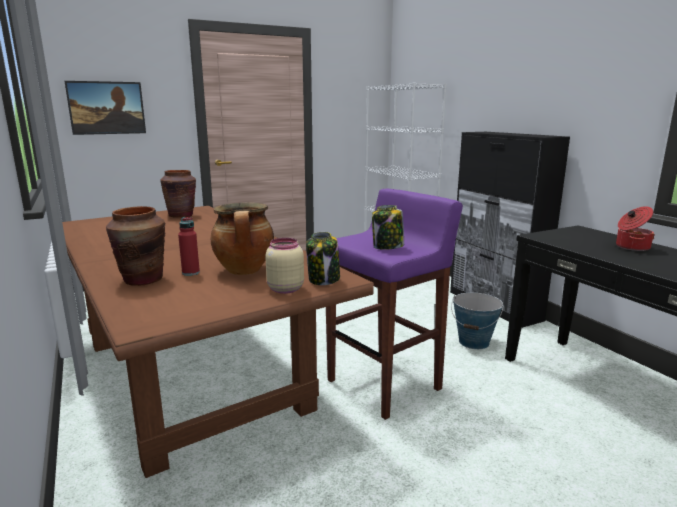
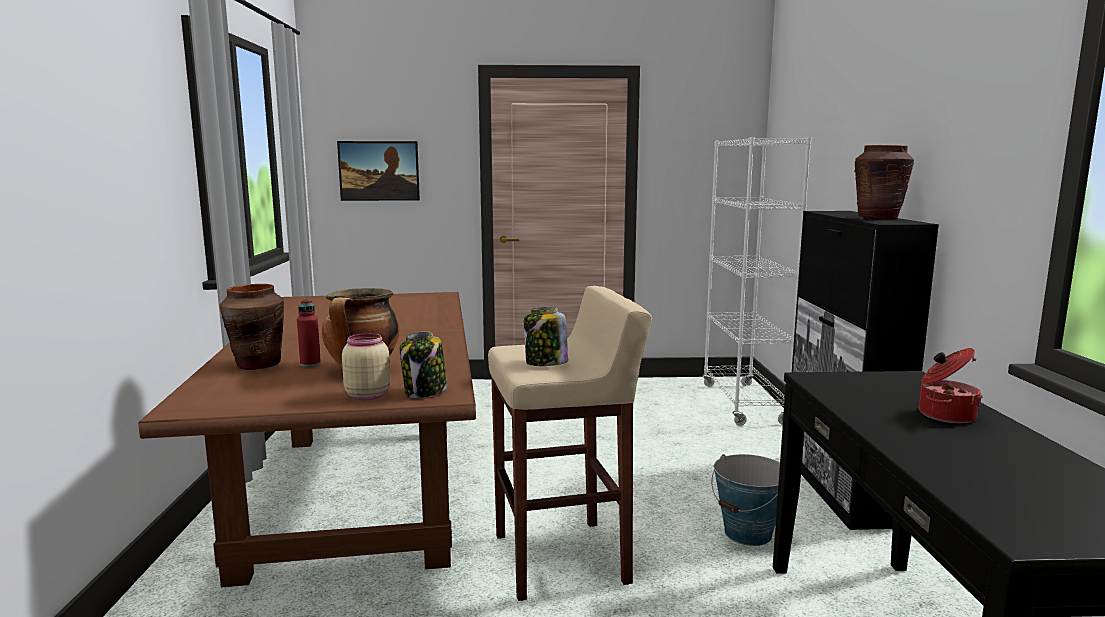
camera: 25 degrees right, 5 degrees down
(181, 215) = (408, 301): brown vase -> brown vase (878, 218)
(385, 384) = (563, 558): purple stool -> beige stool

